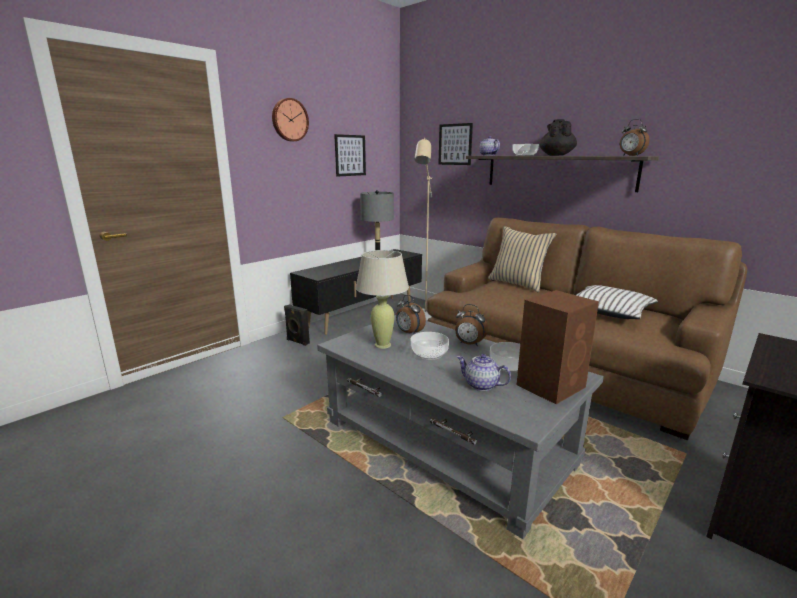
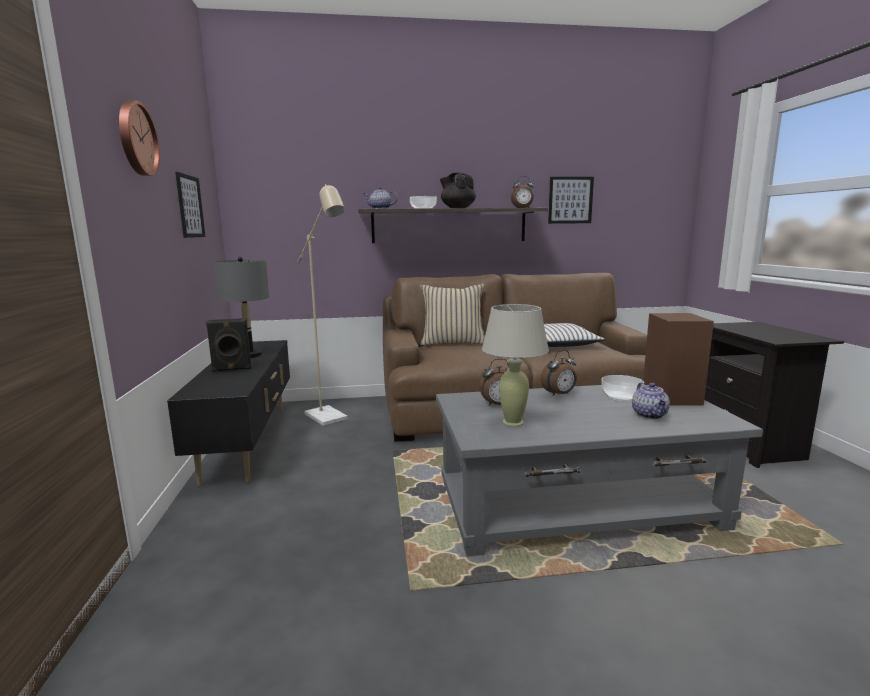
camera: 50 degrees left, 5 degrees down
(297, 342) = (224, 508): black speaker -> black speaker (232, 369)
(429, 354) = (561, 412): bowl -> none
(455, 144) = (317, 197): picture -> picture (570, 200)
(481, 385) = (650, 415): teapot -> teapot turned 75 degrees counterclockwise

